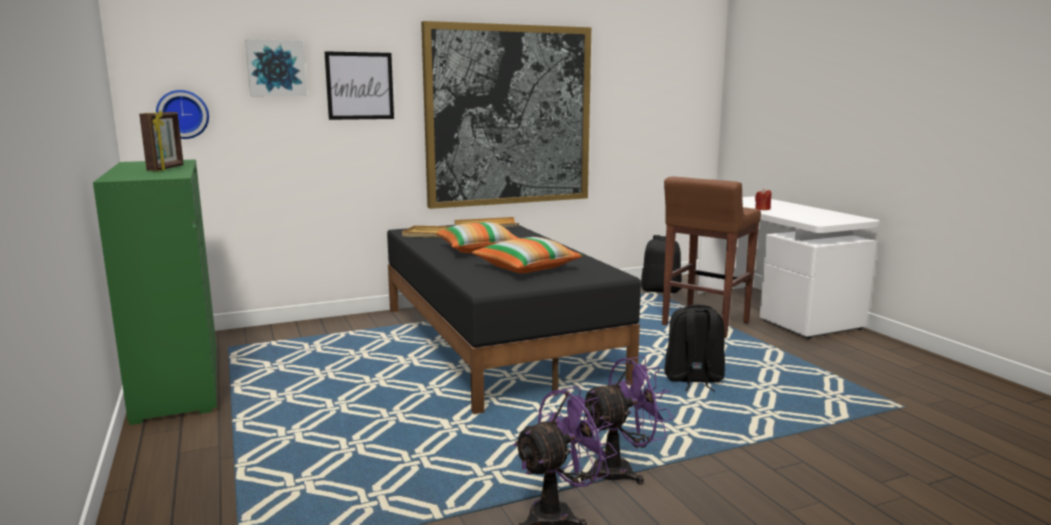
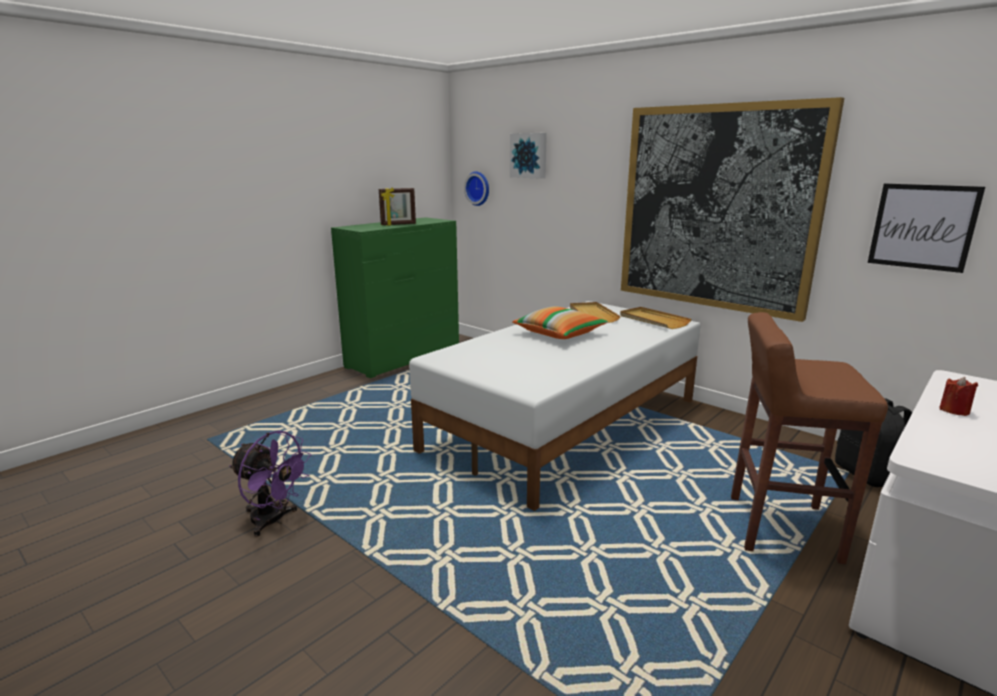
camera: 65 degrees right, 5 degrees up
(360, 86) = (582, 171): picture -> picture (922, 227)
(496, 342) = (567, 424): black bed -> white bed
(526, 268) = (516, 358): pillow -> none
(621, 470) = (350, 535): purple fan -> none
(693, 380) = (580, 545): black backpack -> none

